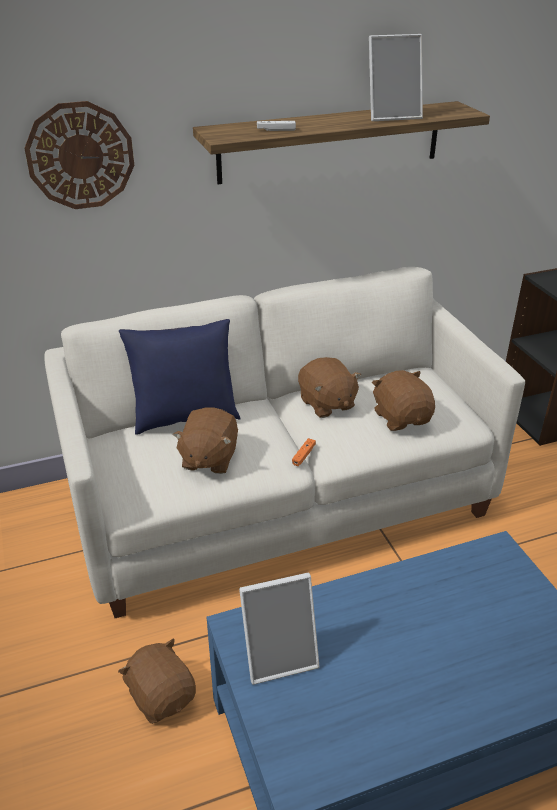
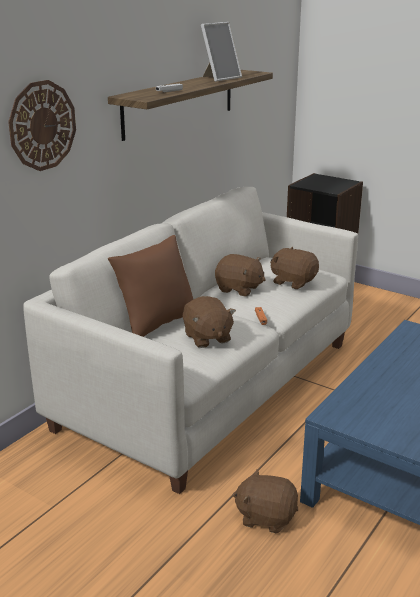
camera: 35 degrees left, 10 degrees down
(185, 417) = (156, 324): blue pillow -> brown pillow
(279, 655) = (370, 416): picture frame -> none

